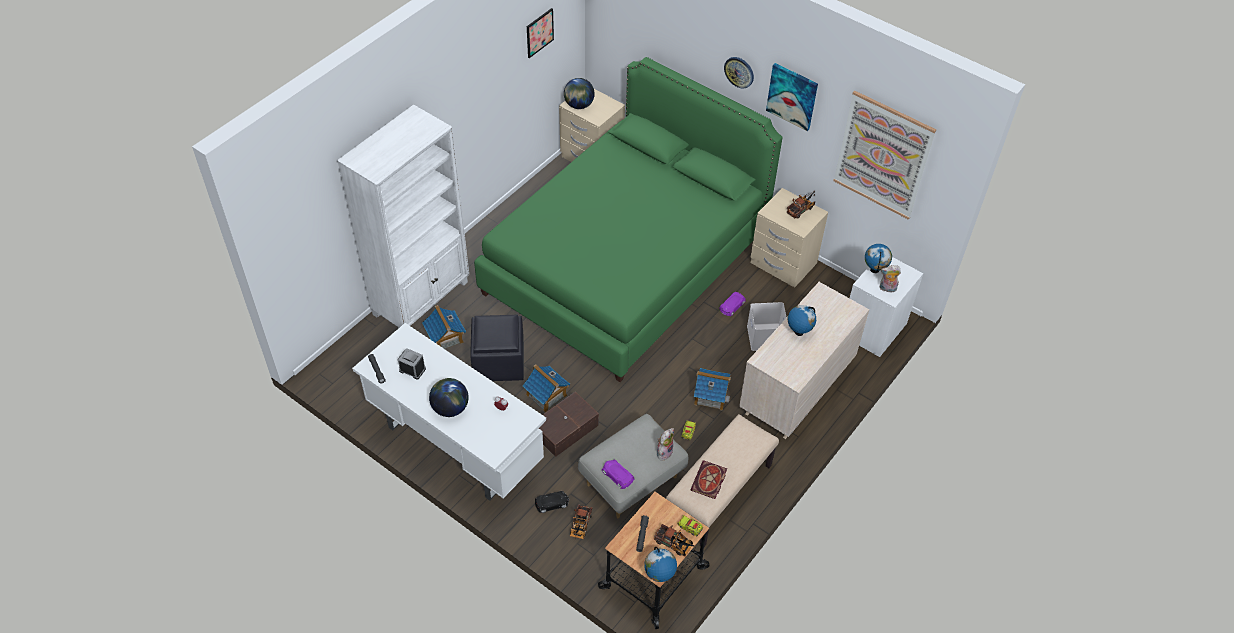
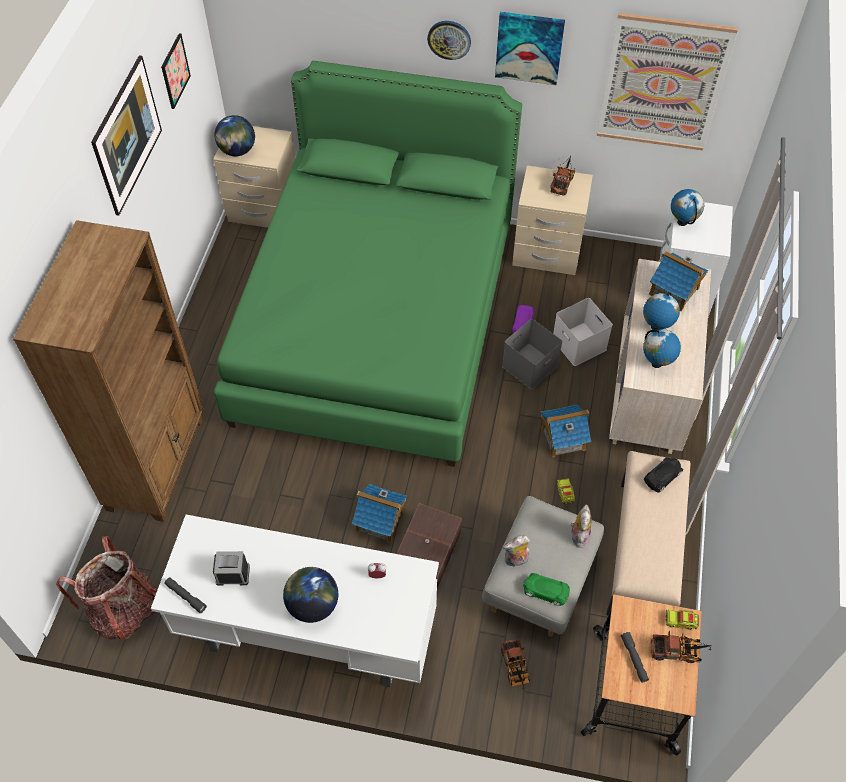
camera: 25 degrees left, 5 degrees up
(350, 379) = (124, 609): none -> backpack
(422, 298) = (157, 463): white bookcase -> brown bookcase
(445, 338) = (215, 501): toy house -> toy house (674, 291)
(480, 77) = (132, 153): none -> picture
(499, 363) = (300, 504): black ottoman -> none
(552, 503) = (466, 655): black toy car -> black toy car (662, 476)
(617, 476) = (545, 591): purple toy car -> green toy car
(659, 576) = (686, 702): globe -> globe (656, 363)
(709, 481) = (652, 549): book -> none
(717, 338) = (530, 367): none -> grey storage box
(887, 289) = (708, 238): plush toy -> plush toy (516, 561)

